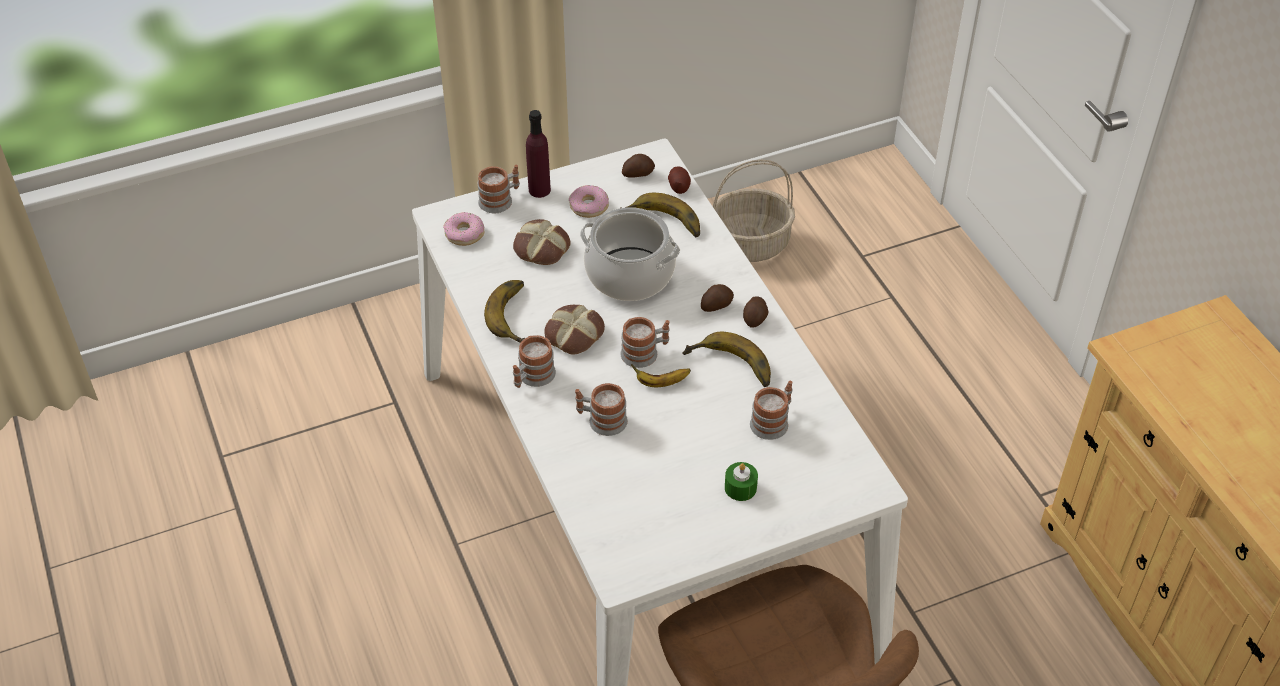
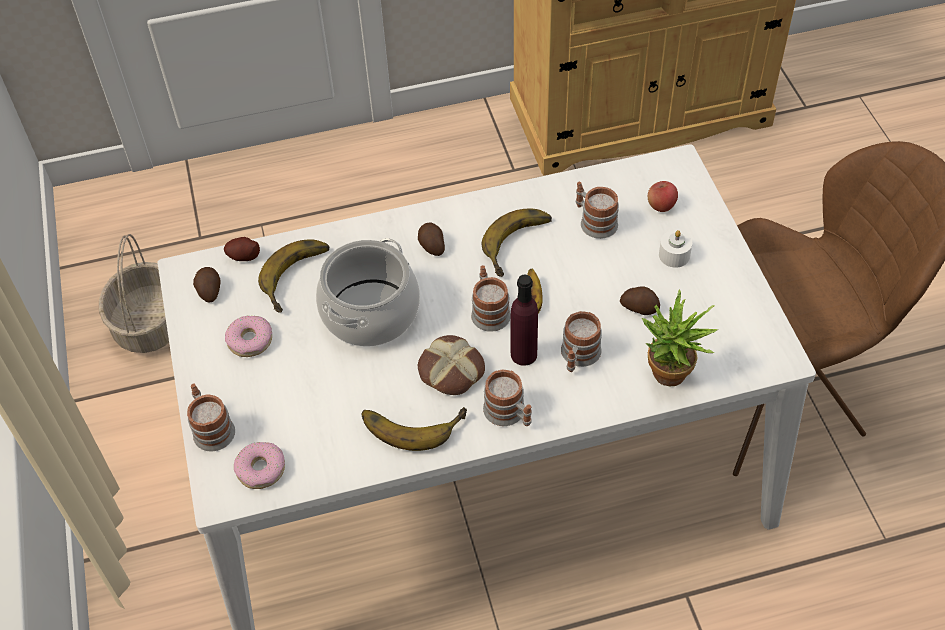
camera: 80 degrees left, 5 degrees up
(539, 190) = (206, 387): purple bottle -> purple bottle (523, 354)
(541, 249) = (308, 392): bread -> none
(584, 489) = (669, 379): none -> potted plant
(740, 488) = (674, 255): green candle -> white candle
(755, 318) = (456, 217): potato -> potato (639, 307)
(807, 474) = (661, 206): none -> apple

